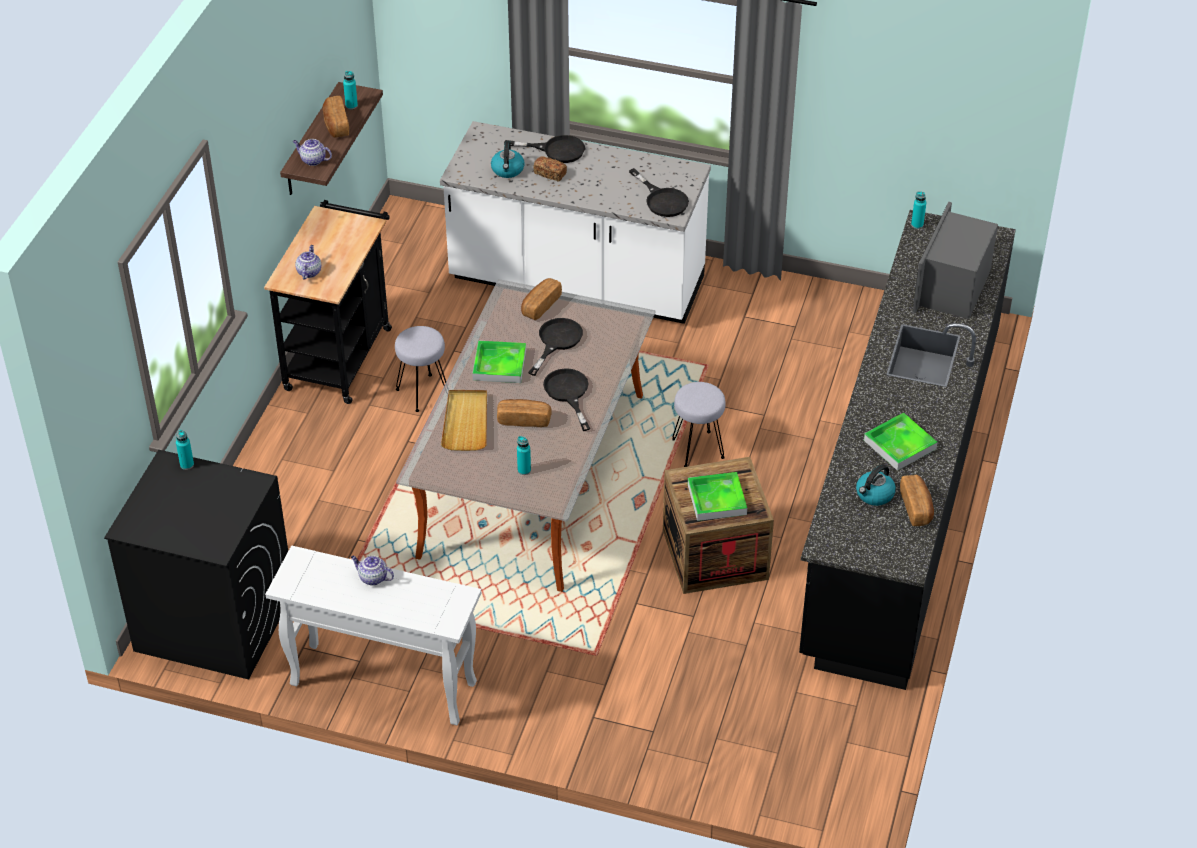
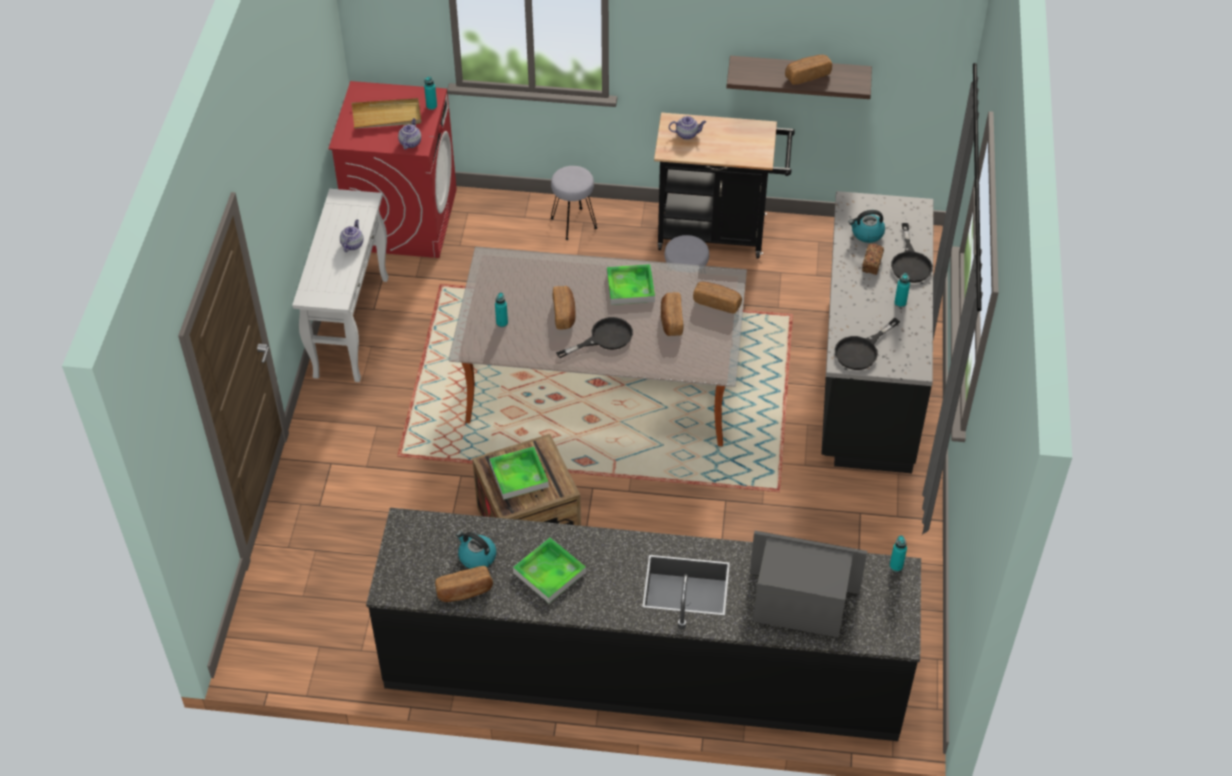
camera: 80 degrees right, 5 degrees up
(213, 621) = (403, 219): black washing machine -> red washing machine
(312, 160) = (752, 71): teapot -> teapot (410, 142)
(351, 105) = (838, 80): turquoise bottle -> turquoise bottle (900, 303)
(466, 422) = (553, 277): beige tray -> beige tray (387, 116)
(556, 341) = (671, 320): black frying pan -> bread
(576, 282) = (866, 376): white counter -> black counter
(697, 449) = (660, 497): grey stool -> grey stool (573, 223)

